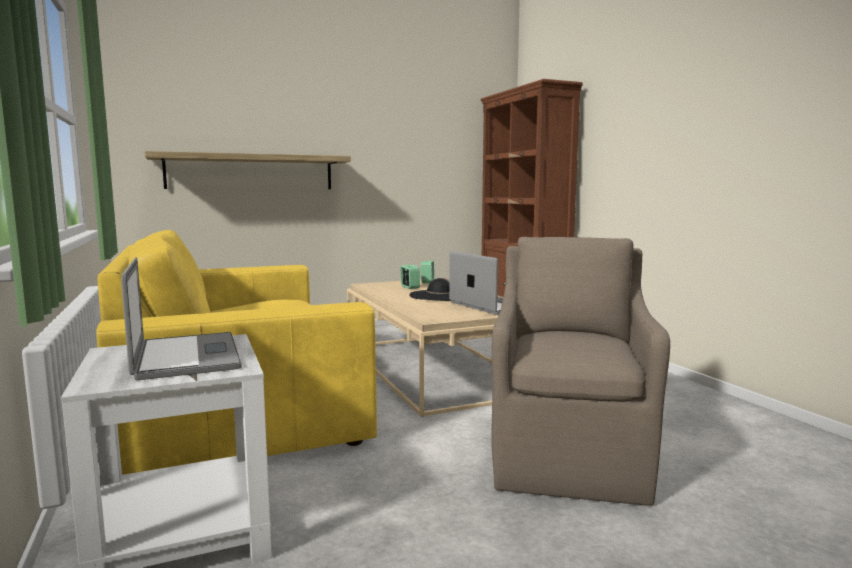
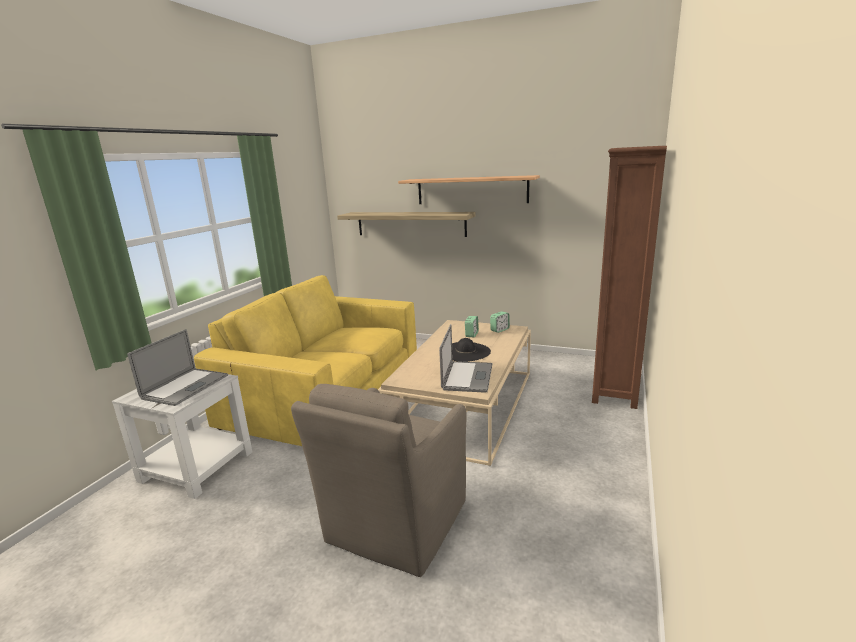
camera: 45 degrees right, 10 degrees up
(336, 131) = (471, 190): none -> shelf
(569, 459) = (395, 524): brown armchair -> brown armchair turned 150 degrees clockwise

